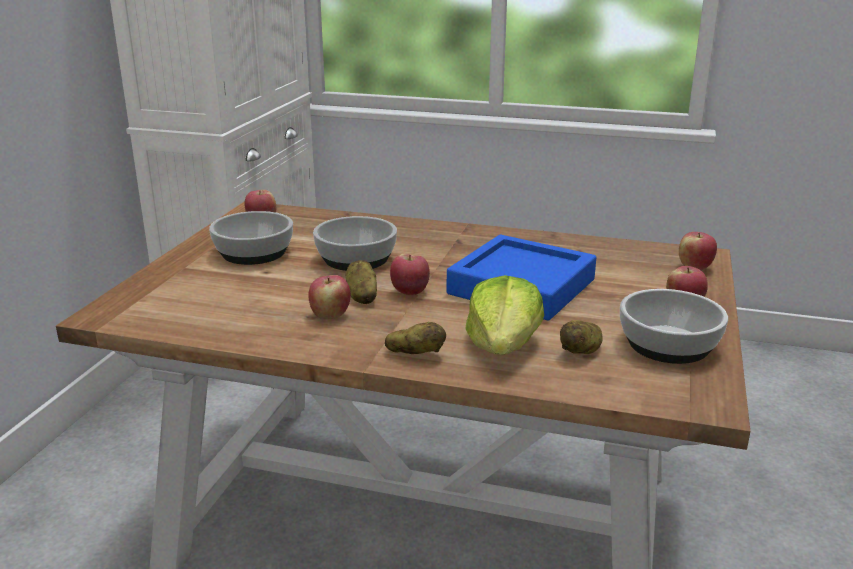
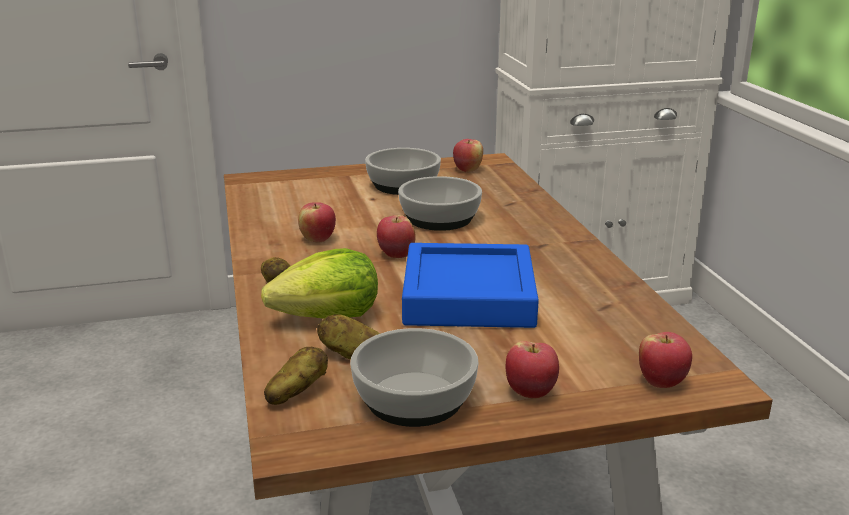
camera: 60 degrees right, 0 degrees up
(361, 296) = (366, 240): potato -> potato (296, 393)

